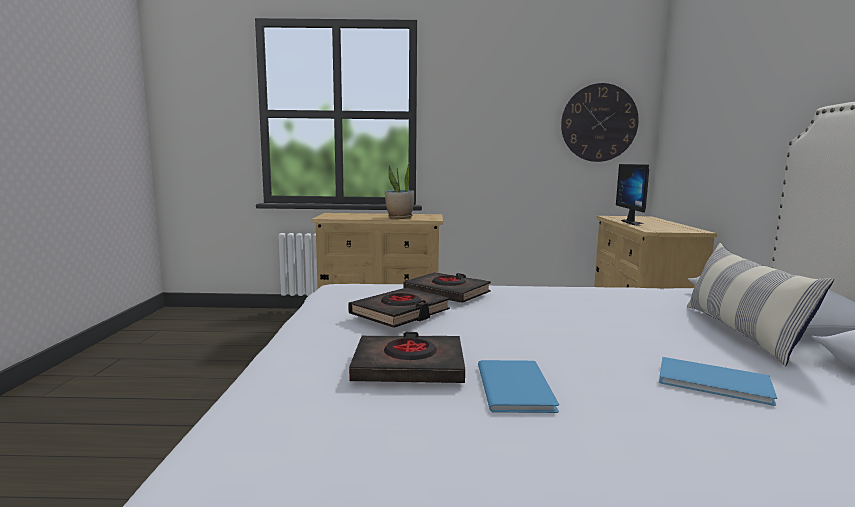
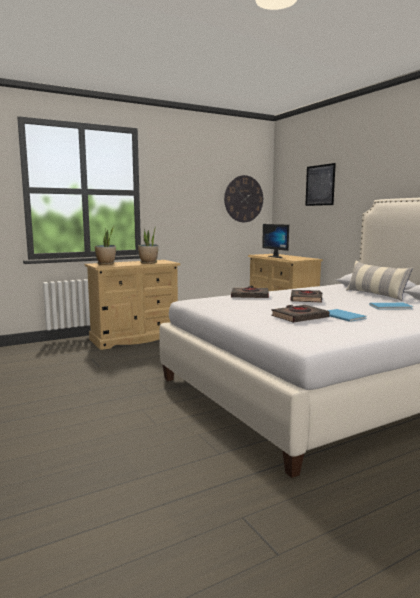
camera: 30 degrees left, 0 degrees up
(343, 215) = (106, 264): none -> potted plant
(400, 313) = (254, 304): black book -> black book (306, 299)
(727, 89) = (320, 185): none -> picture

